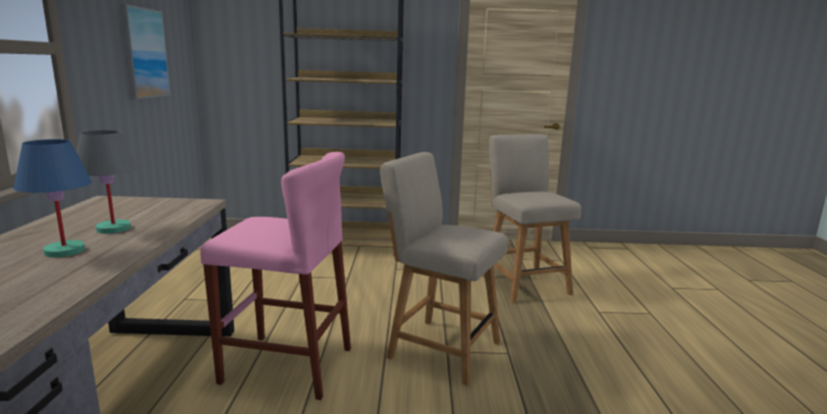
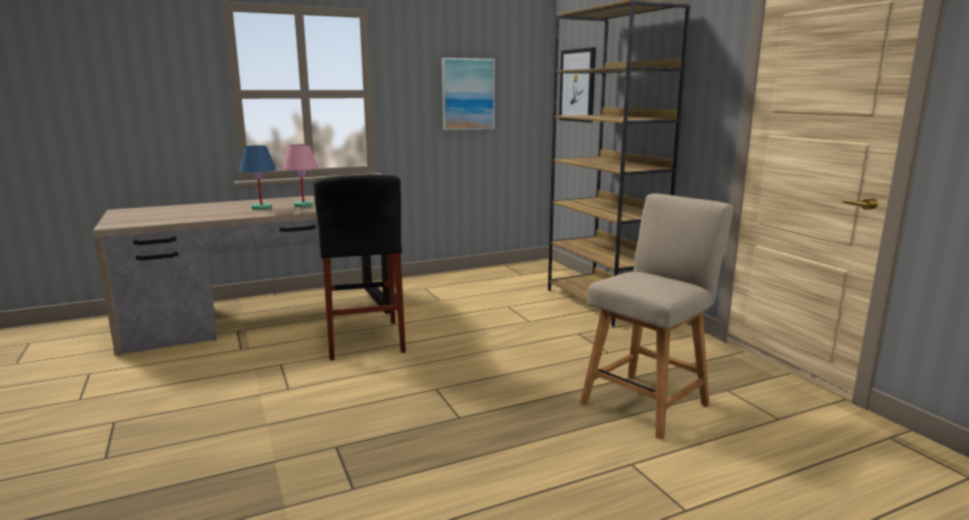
camera: 65 degrees right, 0 degrees up
(114, 229) = (303, 205): grey table lamp -> pink table lamp
(243, 48) = (577, 85): none -> picture
(287, 365) = (365, 339): pink stool -> black stool
(439, 348) = (438, 384): beige chair -> none

